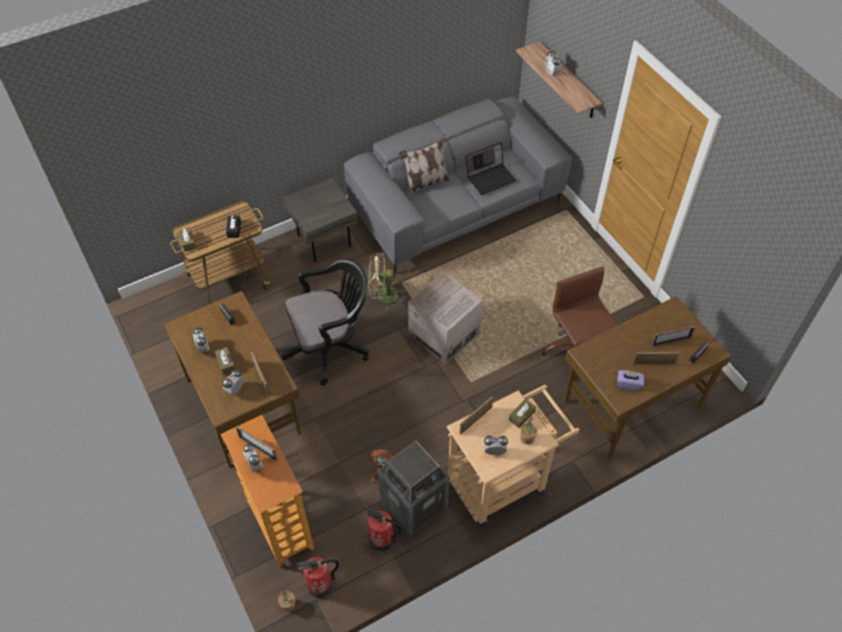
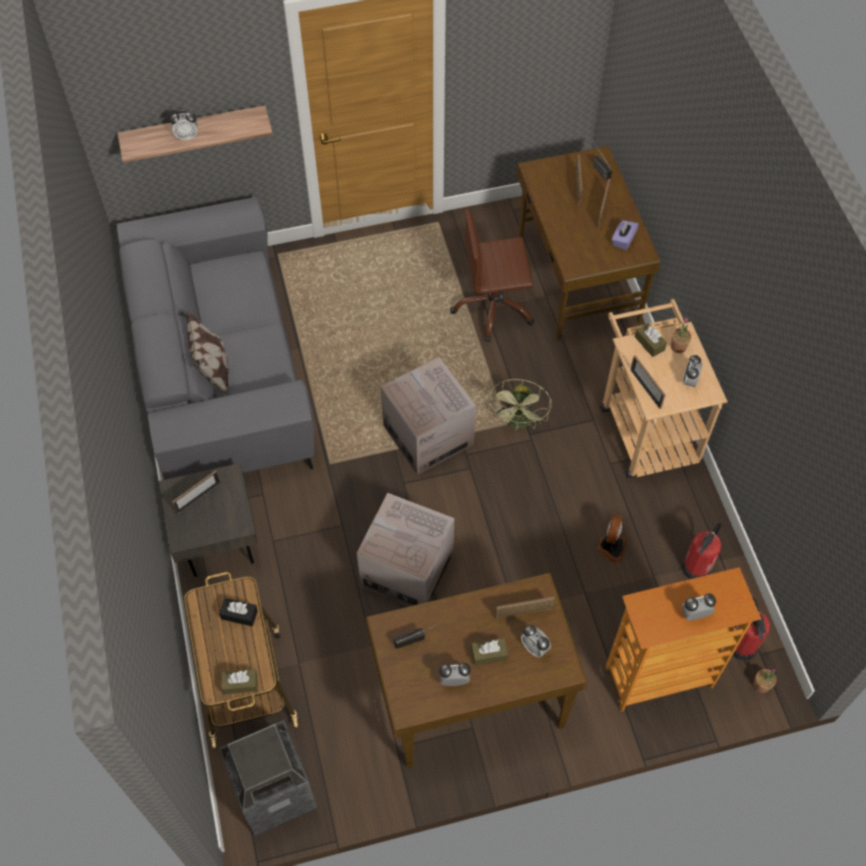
camera: 75 degrees left, 5 degrees up
(258, 448) = (671, 607): picture frame -> picture frame (198, 498)
(331, 346) = (407, 569): black office chair -> cardboard box
(383, 296) = (345, 490): green fan -> green fan (519, 423)
(413, 504) = (657, 524): trash can -> trash can (274, 791)
(490, 177) = (236, 297): laptop -> none

